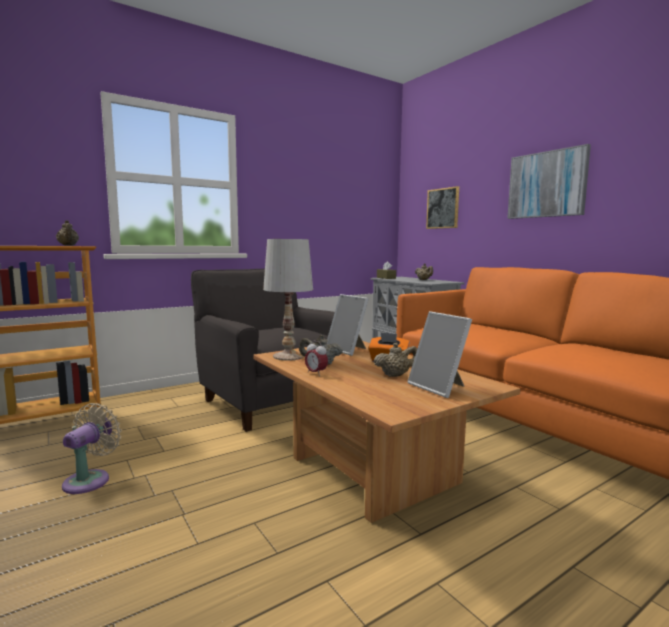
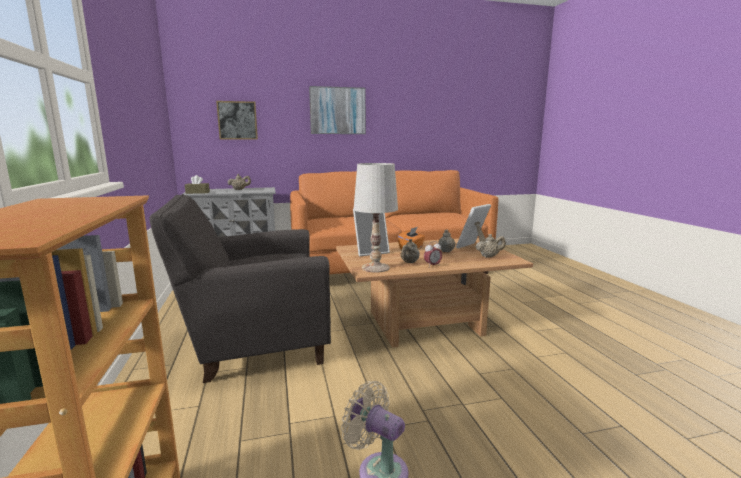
camera: 70 degrees left, 5 degrees up
(68, 245) = (79, 202): beige teapot -> beige teapot (489, 256)
(439, 387) = (473, 247): picture frame -> picture frame turned 150 degrees clockwise

